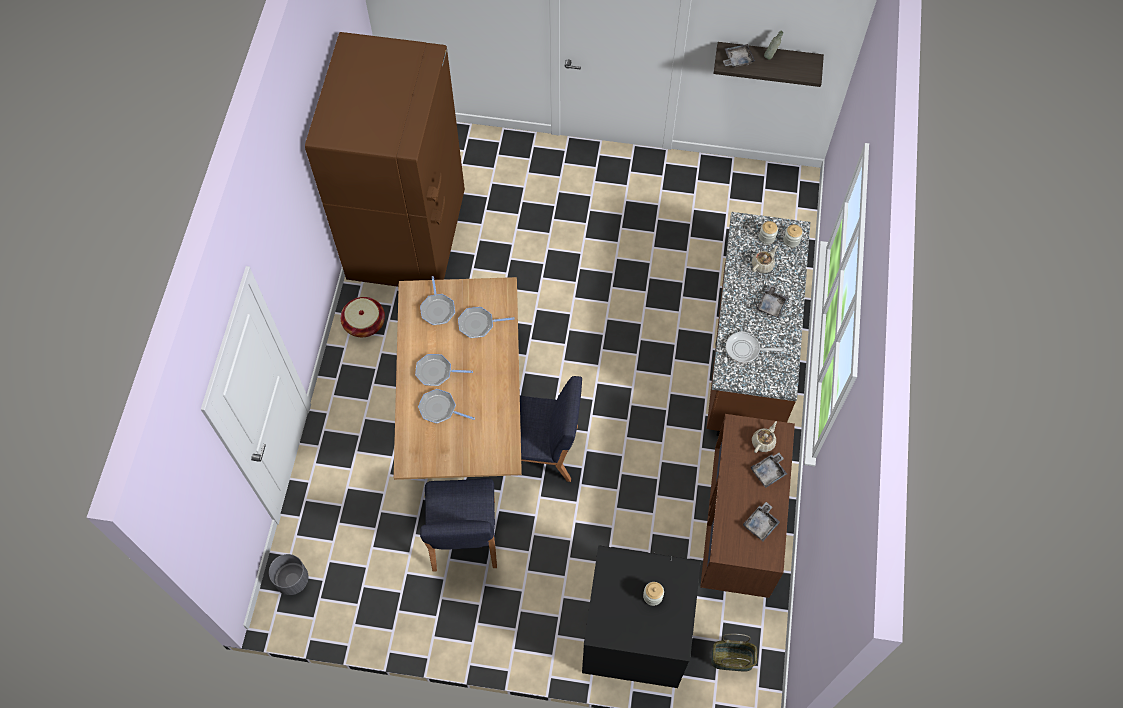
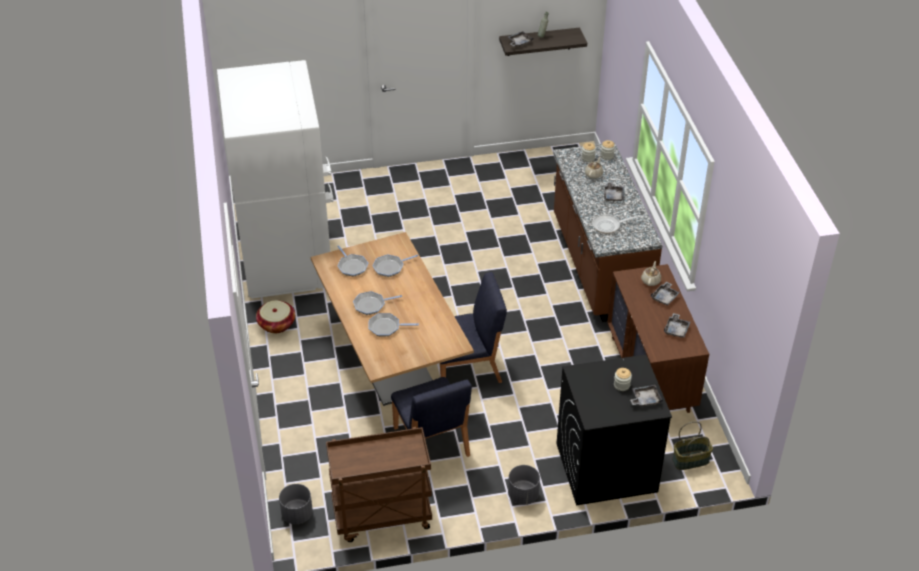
camera: 20 degrees left, 20 degrees down
(374, 614) = (381, 517): none -> brown cart
(408, 237) = (287, 259): brown fridge -> white fridge
(531, 639) = (523, 495): none -> grey planter
(670, 626) = (645, 399): none -> grey tray

